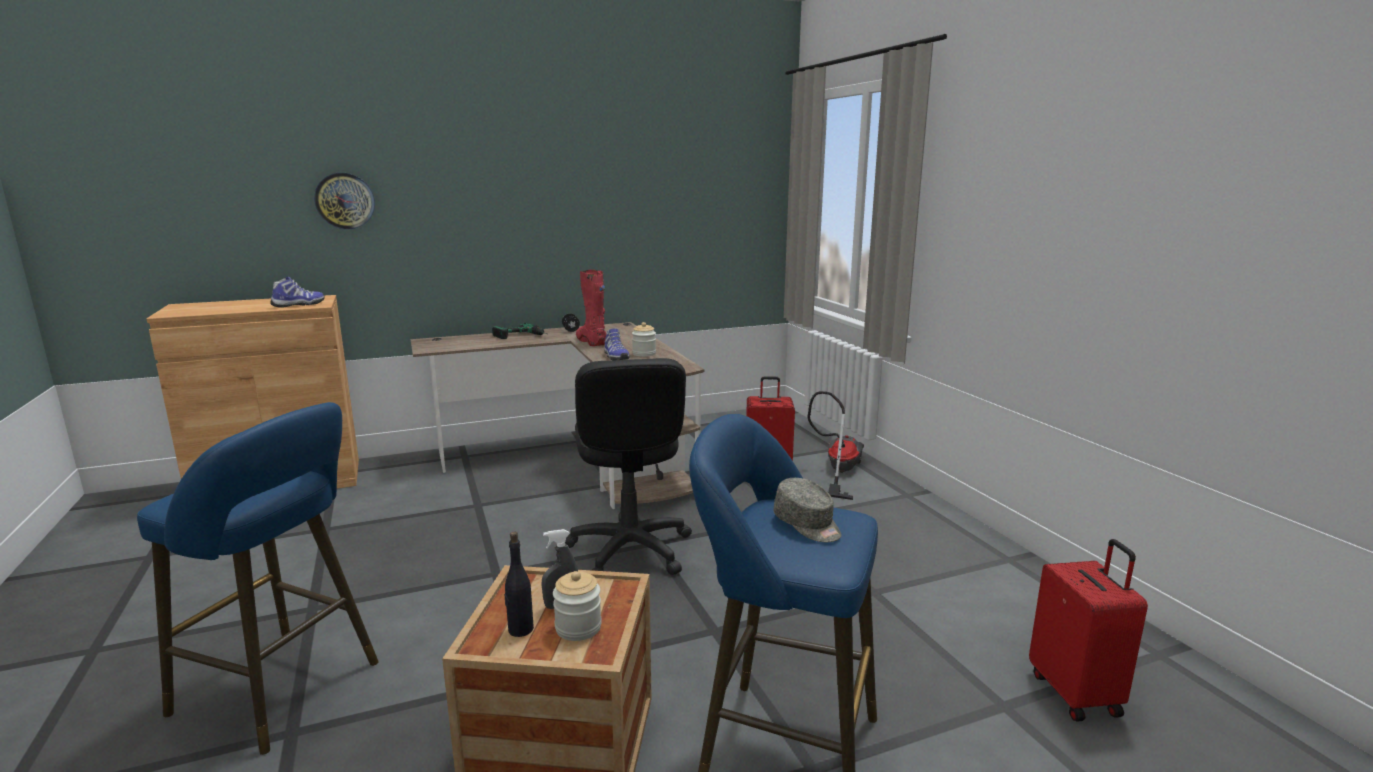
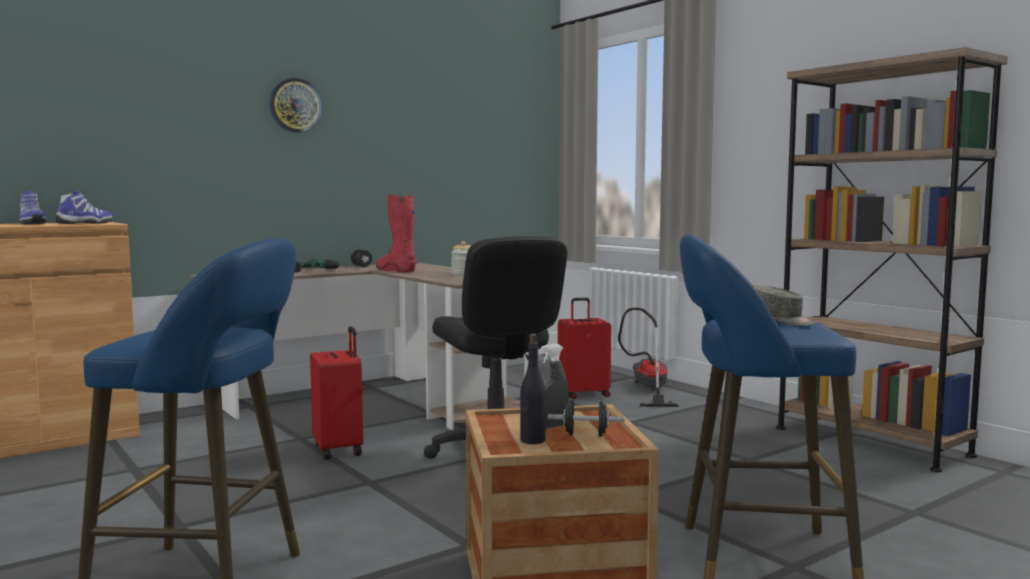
camera: 15 degrees left, 10 degrees down
(345, 201) = (128, 119): wall clock -> wall clock (295, 105)
(578, 627) = (585, 435): jar -> black dumbbell
(615, 357) = (437, 276): shoe -> shoe (31, 224)
(1029, 581) = (870, 441): none -> brown bookcase
(1076, 693) = (962, 499): red suitcase -> red suitcase (339, 449)

